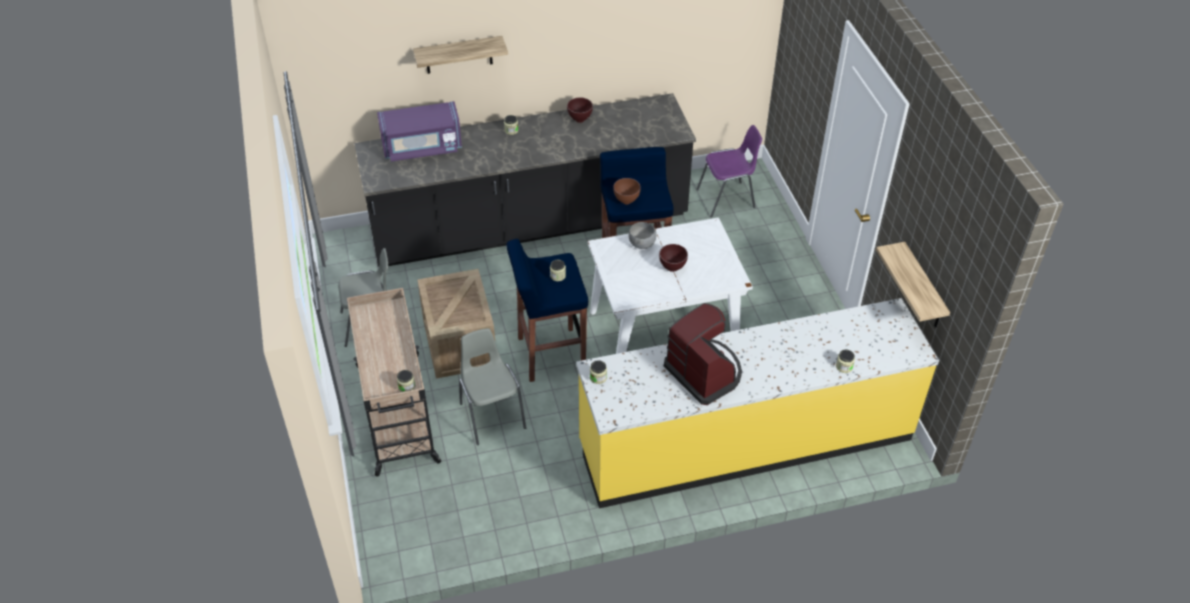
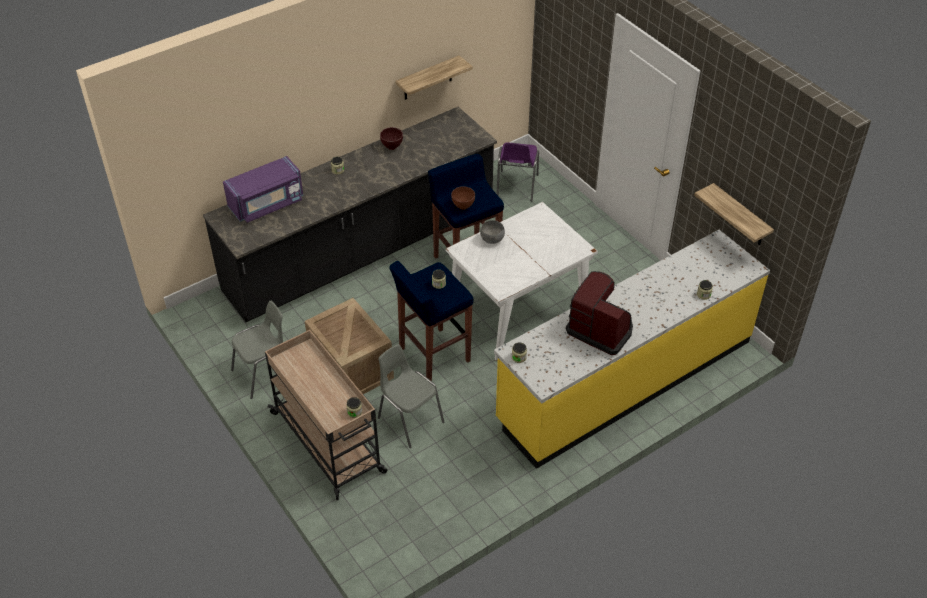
camera: 20 degrees left, 0 degrees up
(459, 55) = (284, 113): shelf -> shelf (427, 78)
(672, 268) = (526, 252): brown bowl -> none
(727, 199) = (516, 187): purple chair -> purple chair turned 135 degrees clockwise

